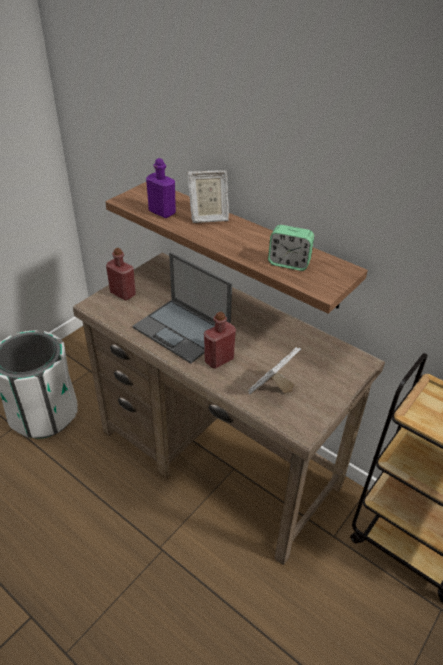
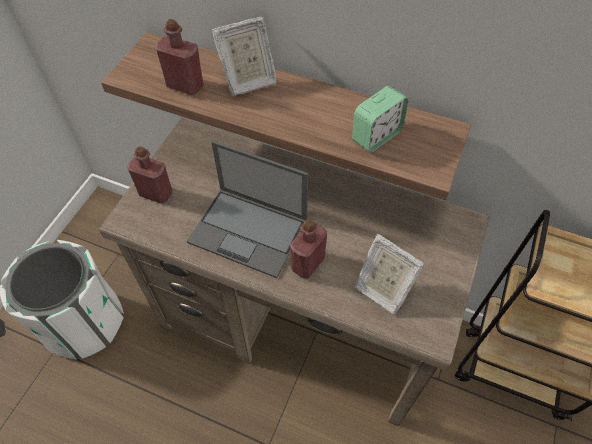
camera: 15 degrees left, 15 degrees up
(162, 212) = (185, 86): purple bottle -> red bottle
(272, 389) = (382, 289): picture frame -> picture frame turned 75 degrees counterclockwise
(289, 263) = (376, 136): alarm clock -> alarm clock turned 45 degrees counterclockwise

